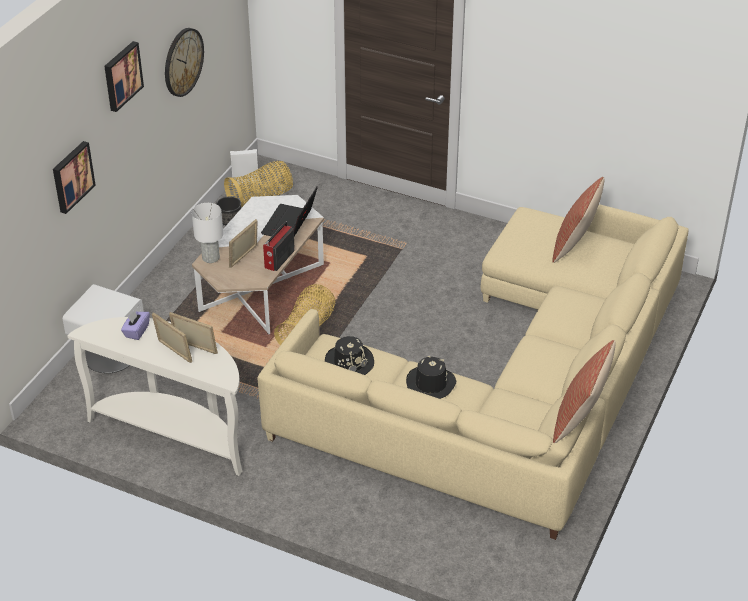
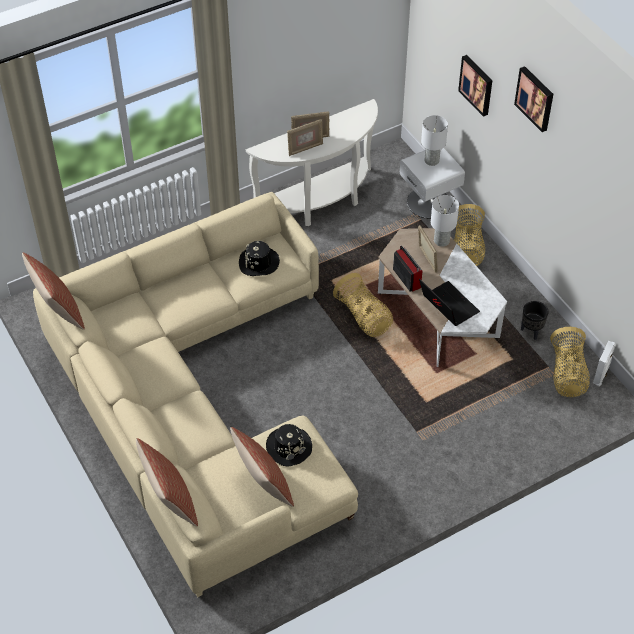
camera: 125 degrees right, 10 degrees up
(96, 309) = (432, 161): none -> white table lamp
(136, 331) = (348, 129): purple tissue box -> none
(157, 304) = (467, 248): none -> basket
(183, 62) = (592, 191): wall clock -> none
(430, 384) = (196, 294): black hat -> black hat (288, 447)
(666, 245) = (170, 501): none -> pillow

